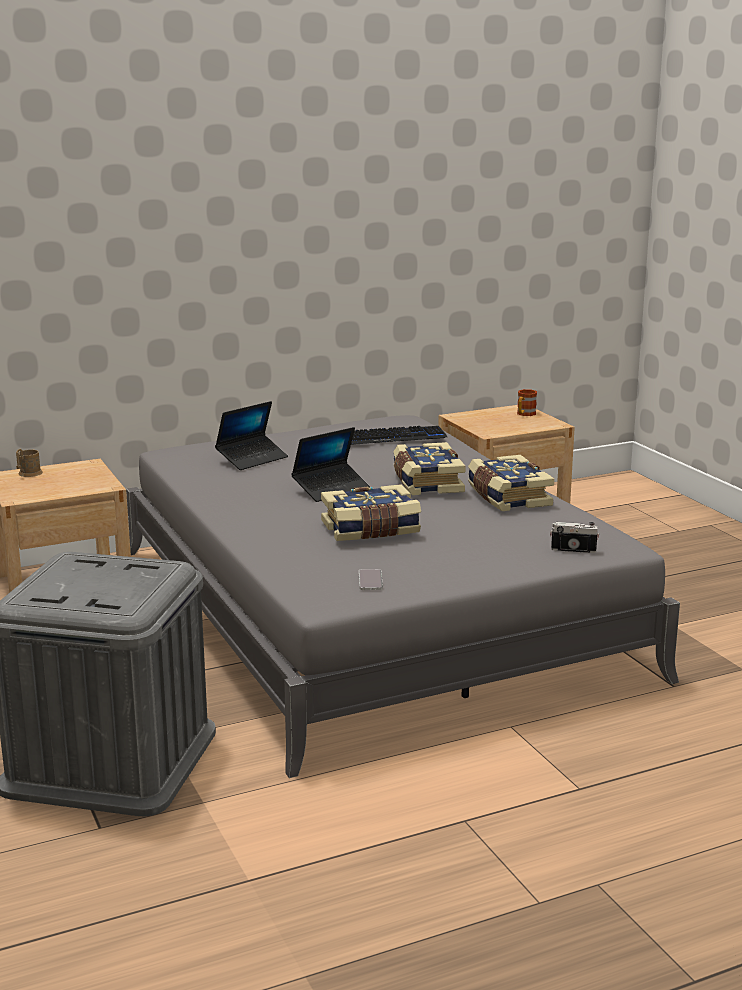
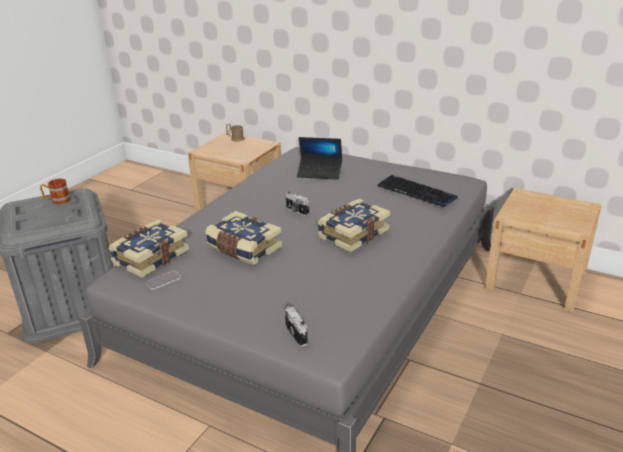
camera: 55 degrees right, 10 degrees up
(331, 489) = (297, 211): laptop -> camera
(507, 497) = (369, 271): book -> book (150, 257)
(524, 414) = (575, 213): mug -> mug (57, 200)

